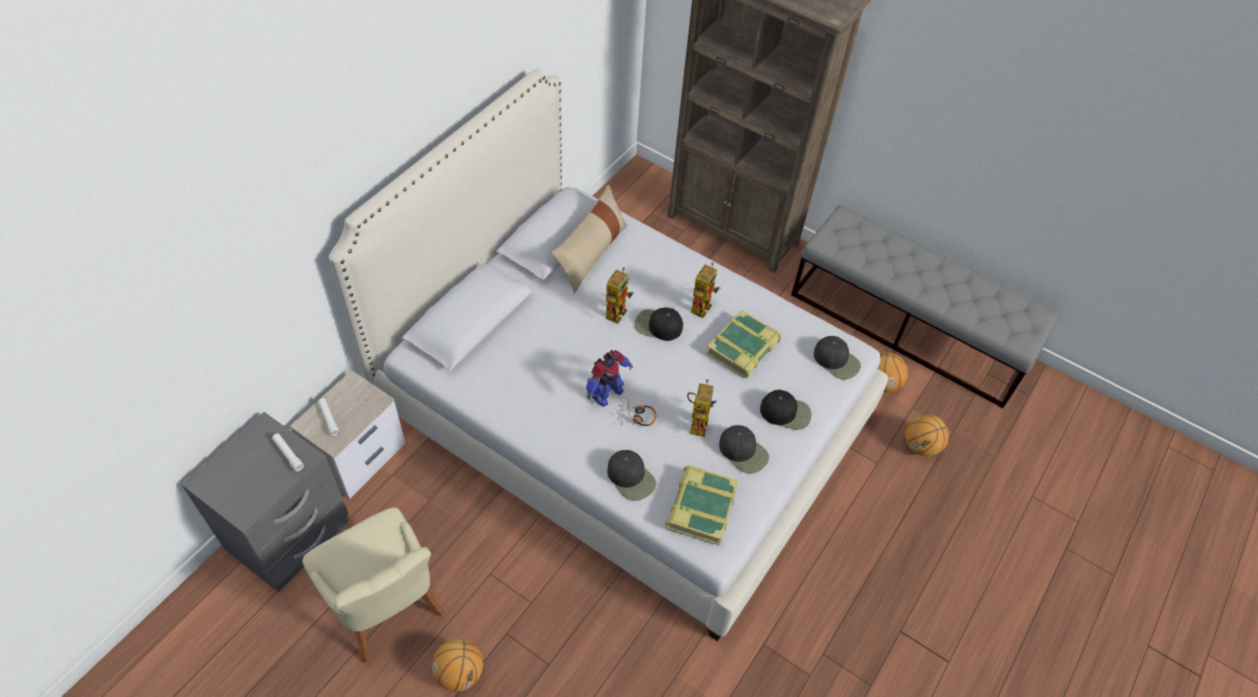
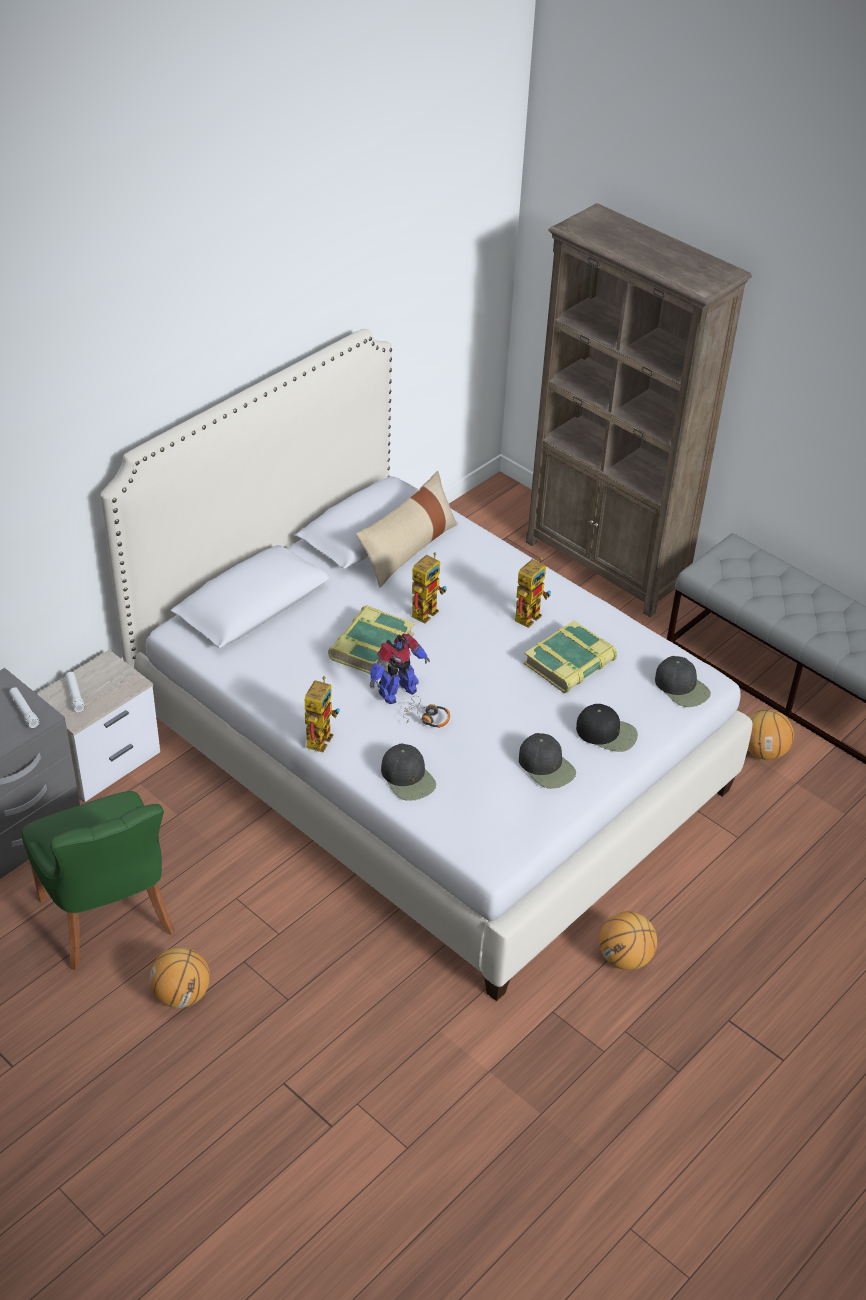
camera: 10 degrees right, 10 degrees down
(387, 608) = (109, 919): beige chair -> green chair
(658, 326) = (472, 630): black cap -> none
(697, 421) = (498, 729): toy robot -> toy robot (319, 736)
(700, 507) = (483, 815): book -> book (371, 647)
(921, 446) = (799, 825): basketball -> basketball (625, 958)

